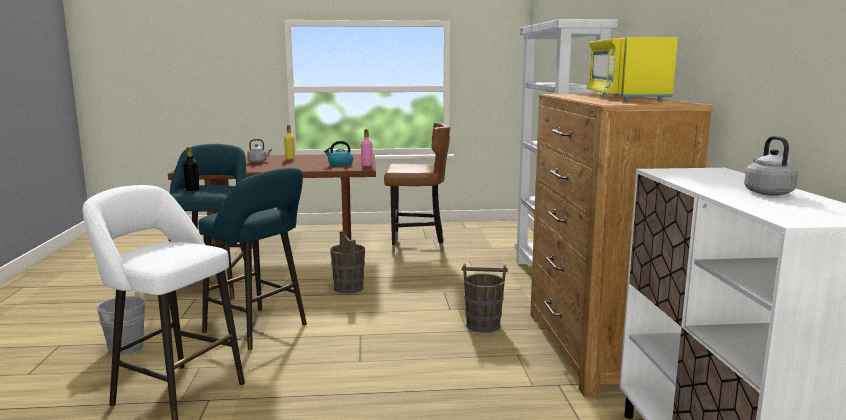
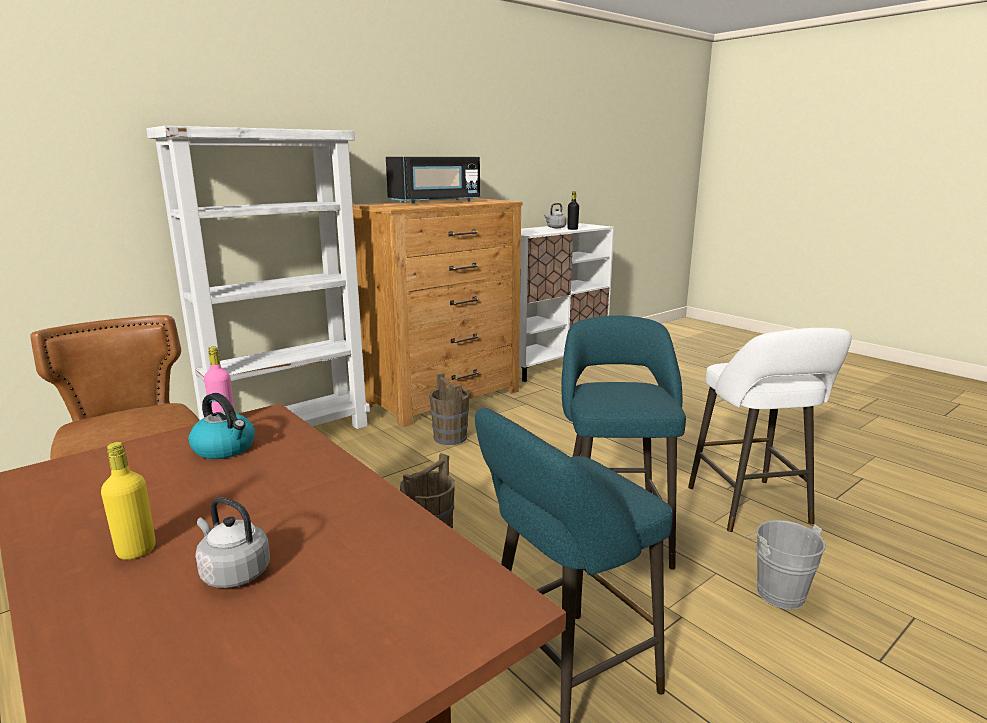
camera: 125 degrees left, 5 degrees up
(192, 190) = (610, 487): black bottle -> black bottle (572, 229)
(626, 98) = (435, 202): yellow microwave -> black microwave

